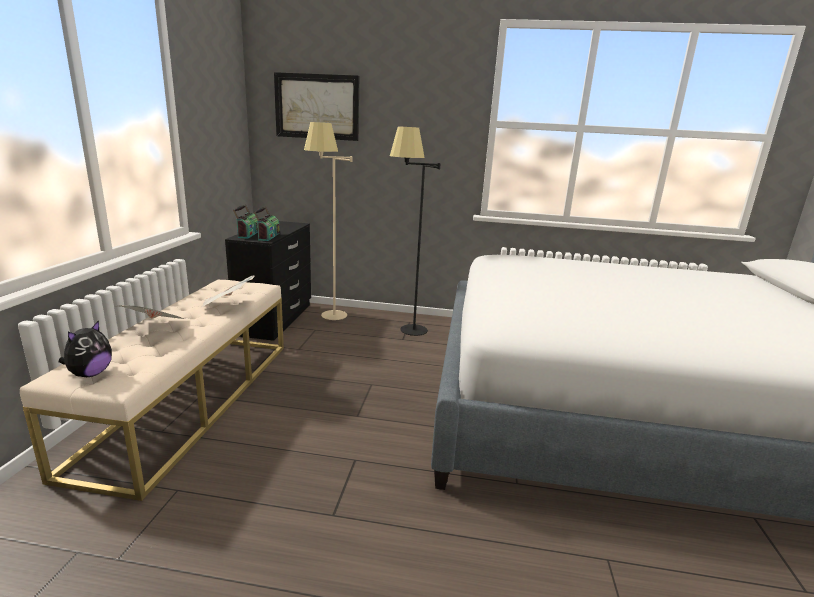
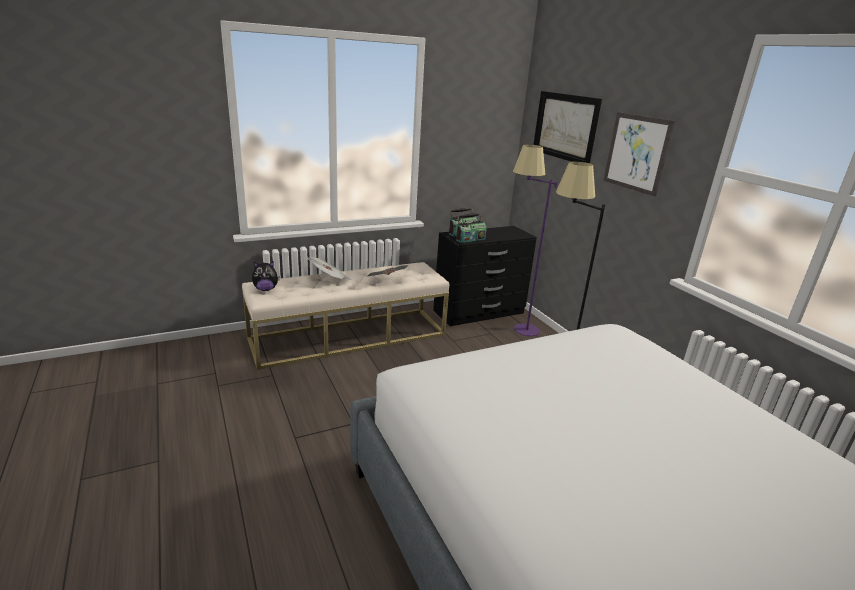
camera: 55 degrees right, 5 degrees up
(329, 319) = (516, 331): beige floor lamp -> purple floor lamp
(411, 121) = (636, 153): none -> picture

